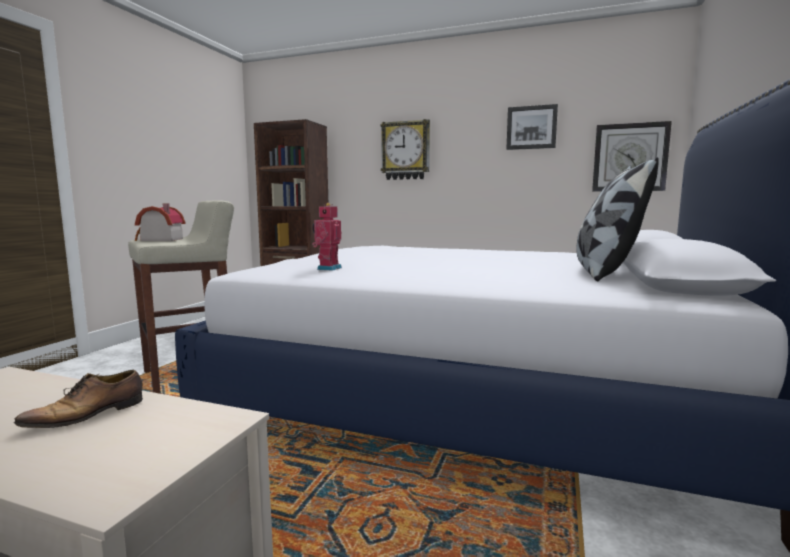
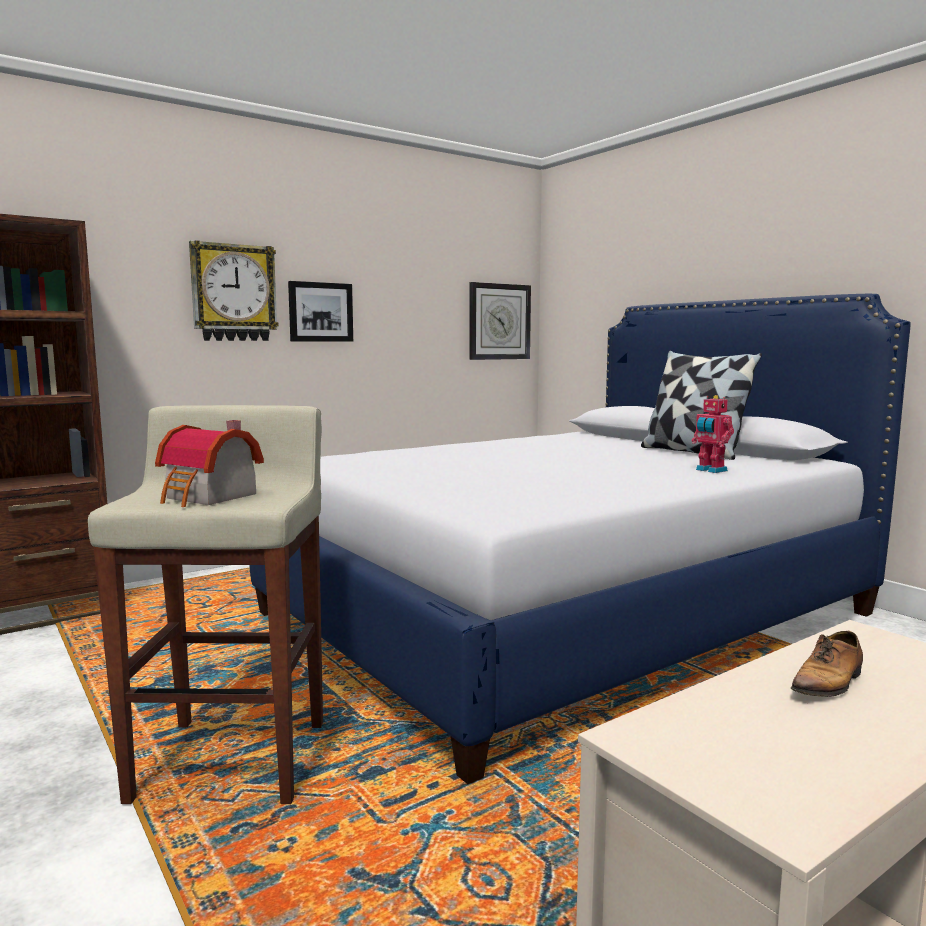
camera: 55 degrees left, 0 degrees up
(88, 415) = (828, 683): shoe -> shoe turned 60 degrees clockwise
(327, 268) = (540, 491): toy robot -> toy robot (710, 470)
(531, 127) = (405, 276): picture -> picture (320, 312)

